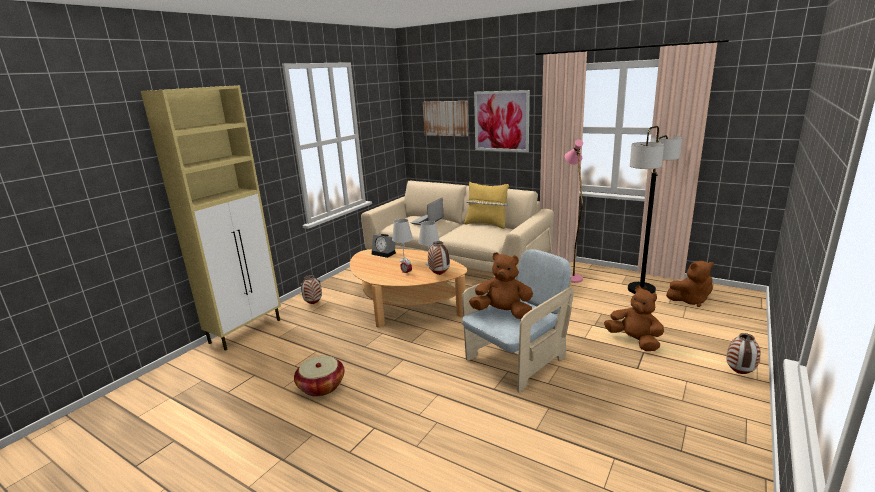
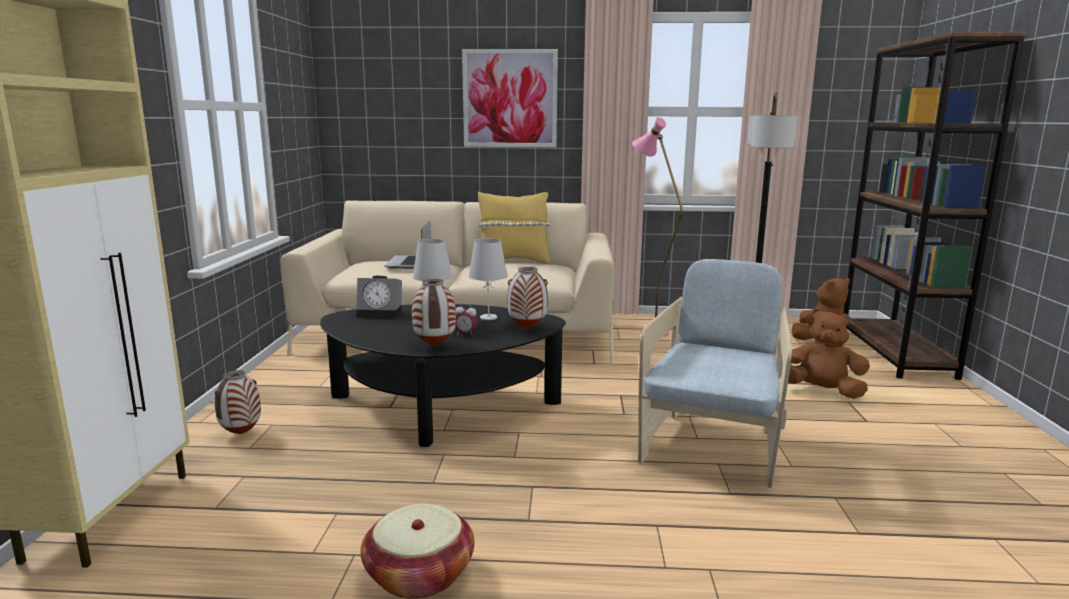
camera: 30 degrees left, 5 degrees down
(405, 307) = (442, 407): beige coffee table -> black coffee table
(446, 118) = (407, 94): picture -> none
(503, 313) = (703, 362): brown plush toy -> none
(736, 324) = (895, 353): none -> brown bookcase
(740, 373) = (970, 403): vase -> vase (435, 346)

